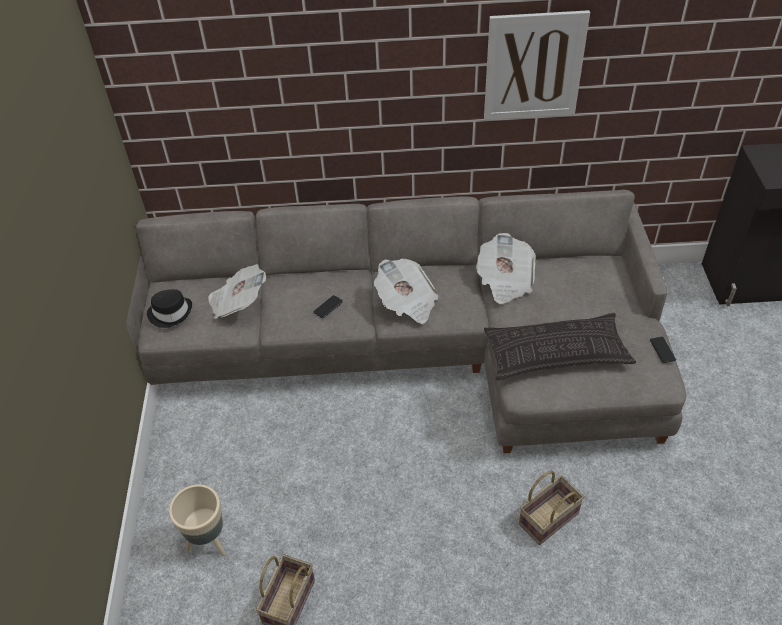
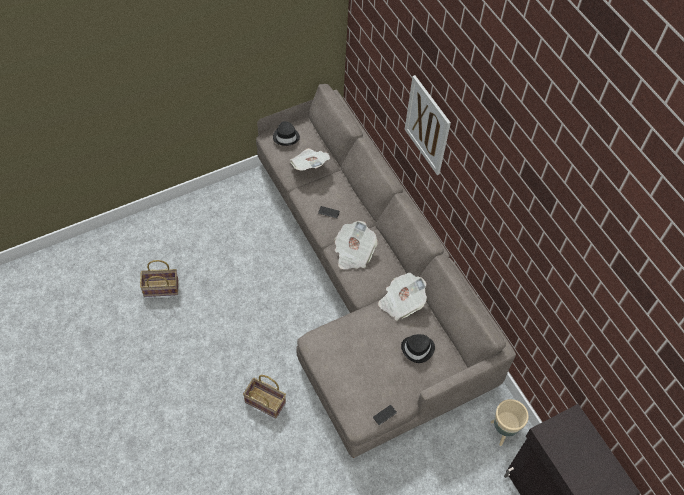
camera: 60 degrees right, 10 degrees up
(208, 542) = (180, 235): beige planter -> beige planter (502, 431)
(533, 66) = (496, 218): picture -> picture (427, 125)
(556, 353) = (351, 351): pillow -> none
(580, 287) = (418, 349): none -> black hat

